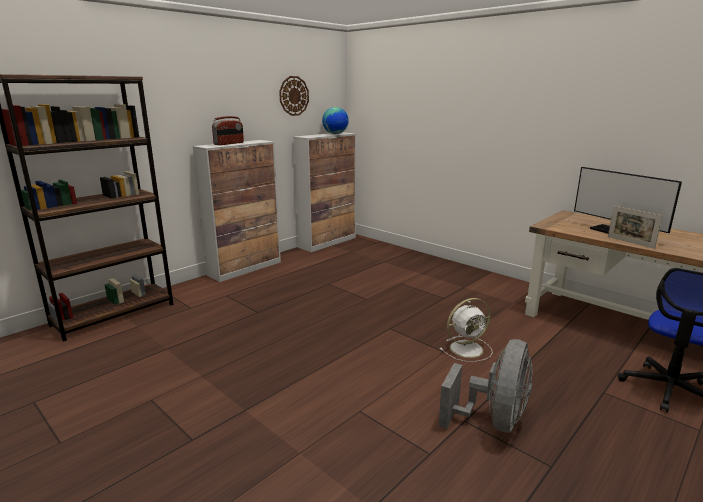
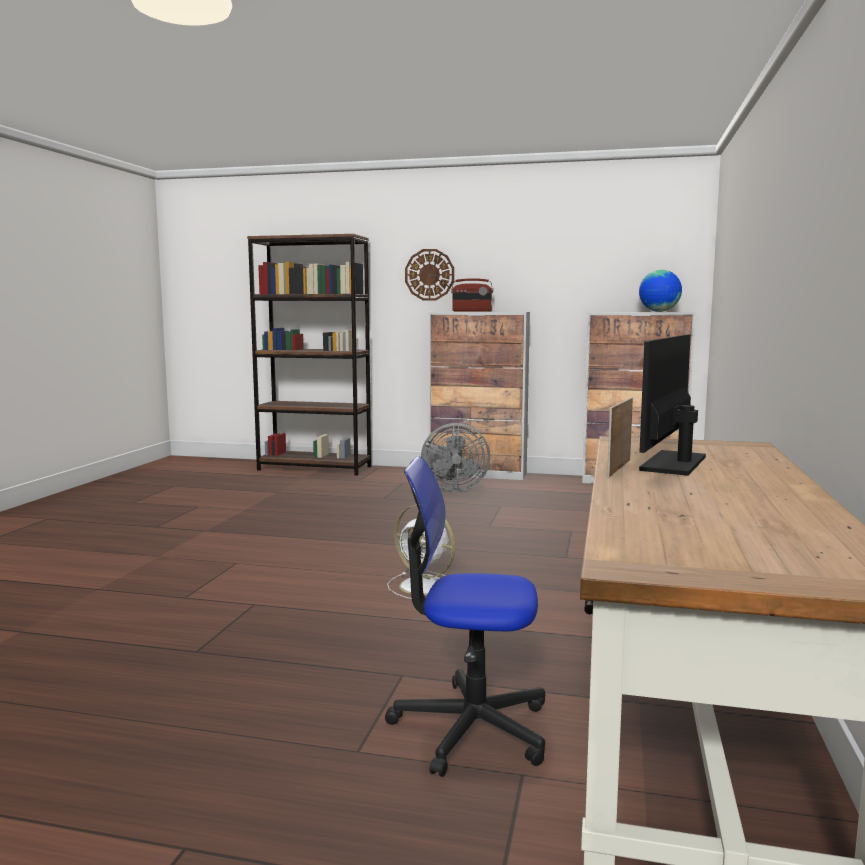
camera: 60 degrees right, 10 degrees down
(294, 96) = (597, 255): wall clock -> wall clock (429, 274)
(493, 420) = (265, 616): grey fan -> grey fan (452, 489)

